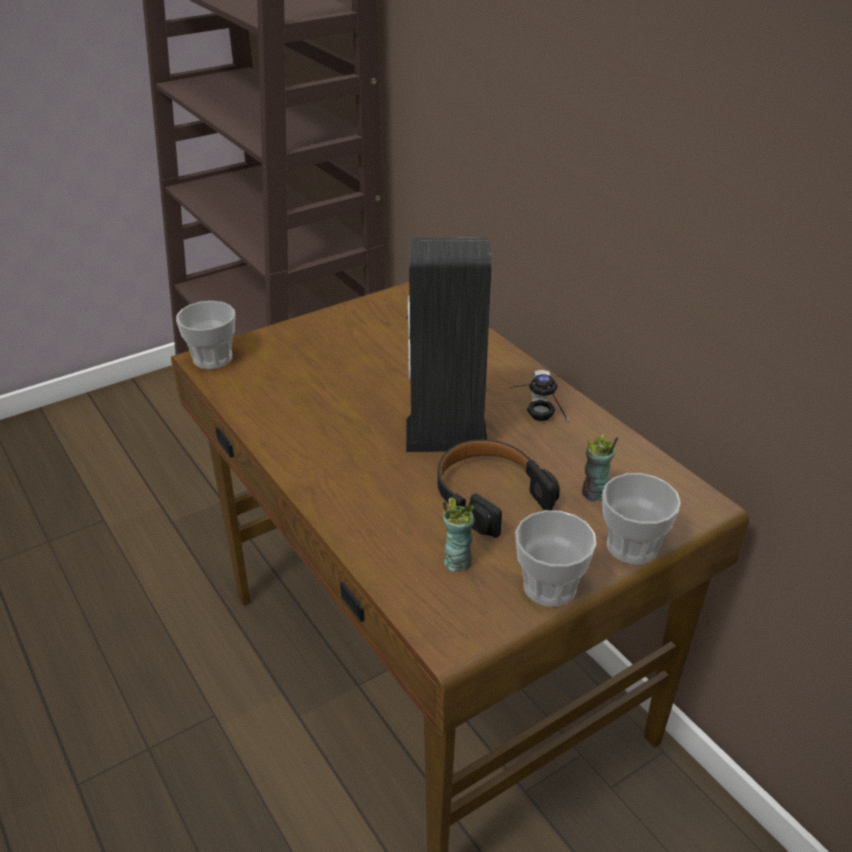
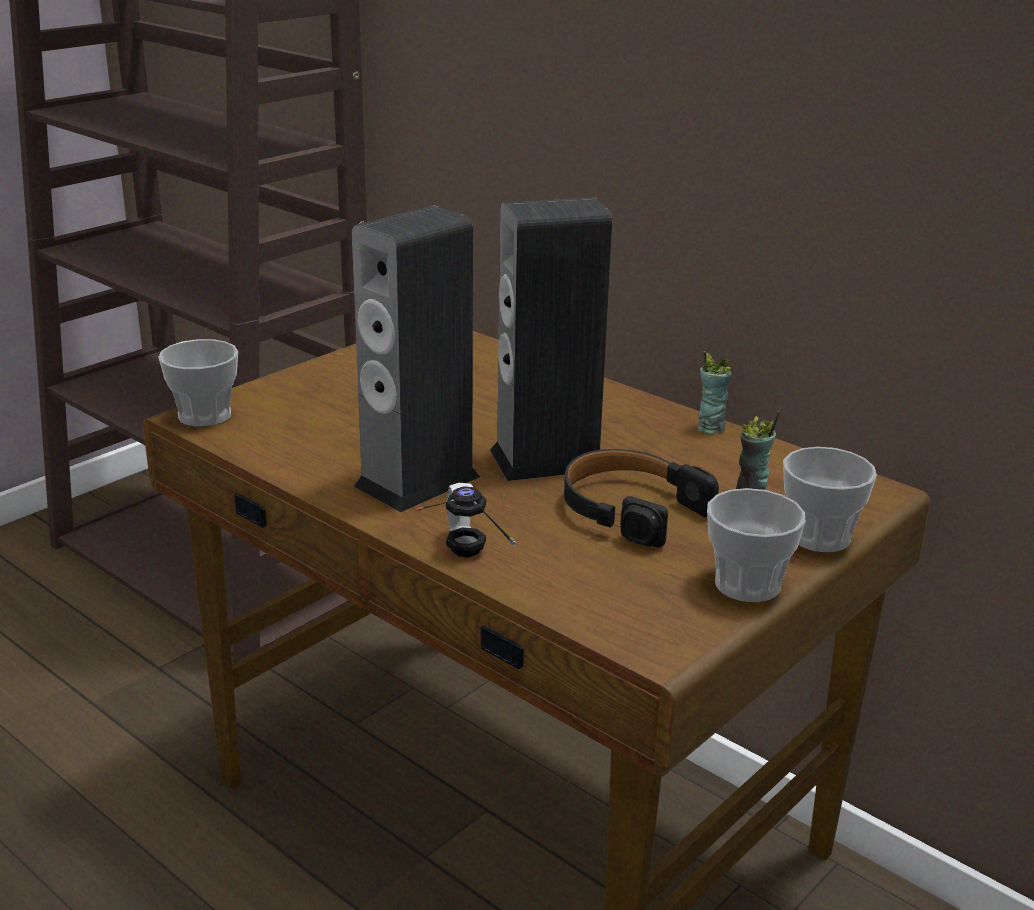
camera: 15 degrees left, 10 degrees down
(338, 443) = (417, 481): none -> speaker
(457, 562) = (627, 576): cup -> cup (710, 428)
(533, 427) = (647, 442): headphones -> headphones (459, 566)

